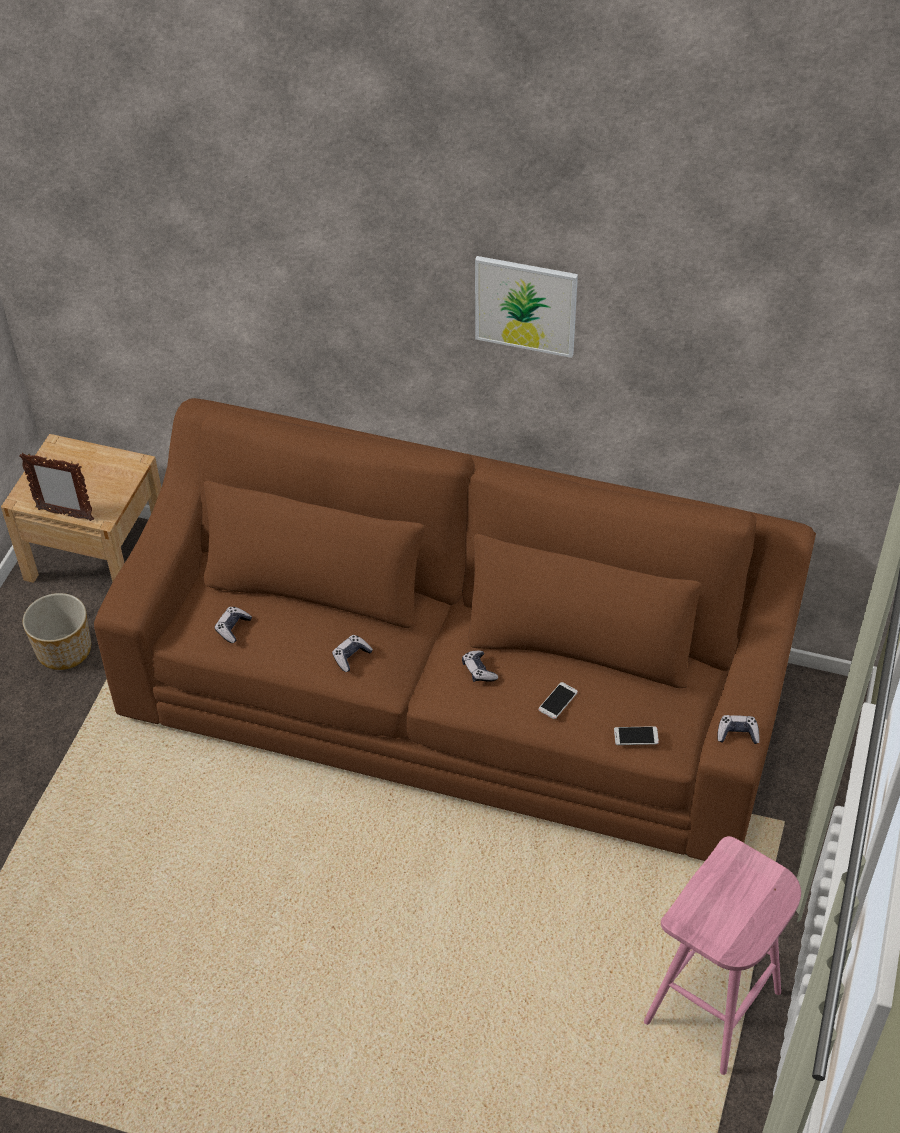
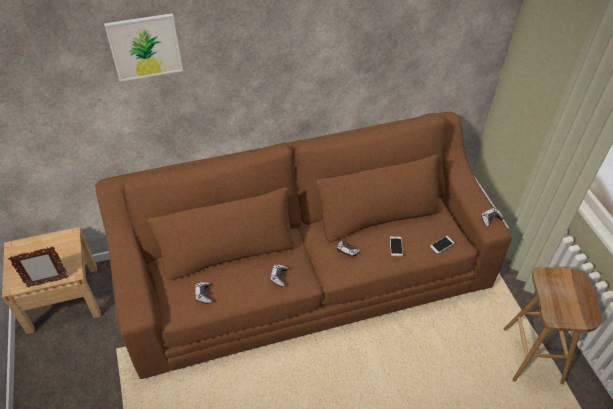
camera: 35 degrees left, 0 degrees up
(64, 649) = (80, 360): planter -> none
(526, 305) = (300, 42): picture -> picture (145, 47)
(712, 1009) = (533, 356): pink stool -> brown stool

